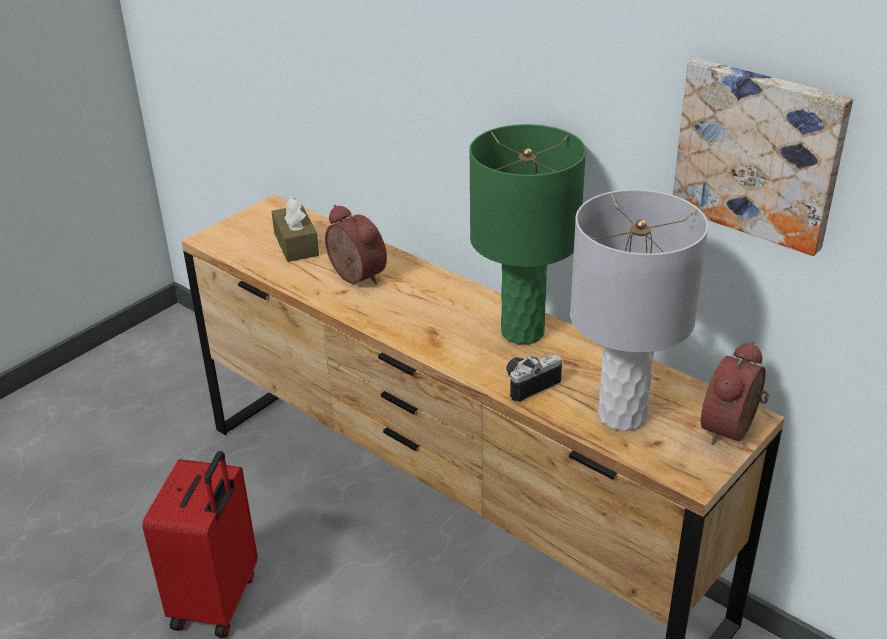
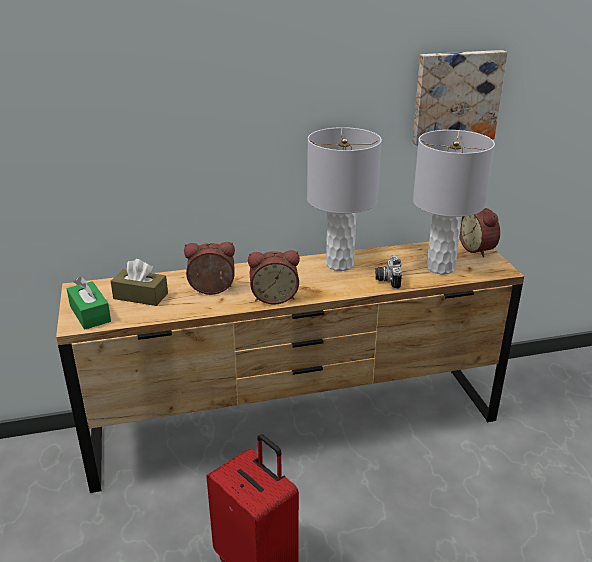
camera: 55 degrees left, 5 degrees down
(235, 236) = (90, 314): none -> green tissue box
(386, 321) = (274, 297): none -> alarm clock
(523, 332) = (340, 264): green table lamp -> grey table lamp

